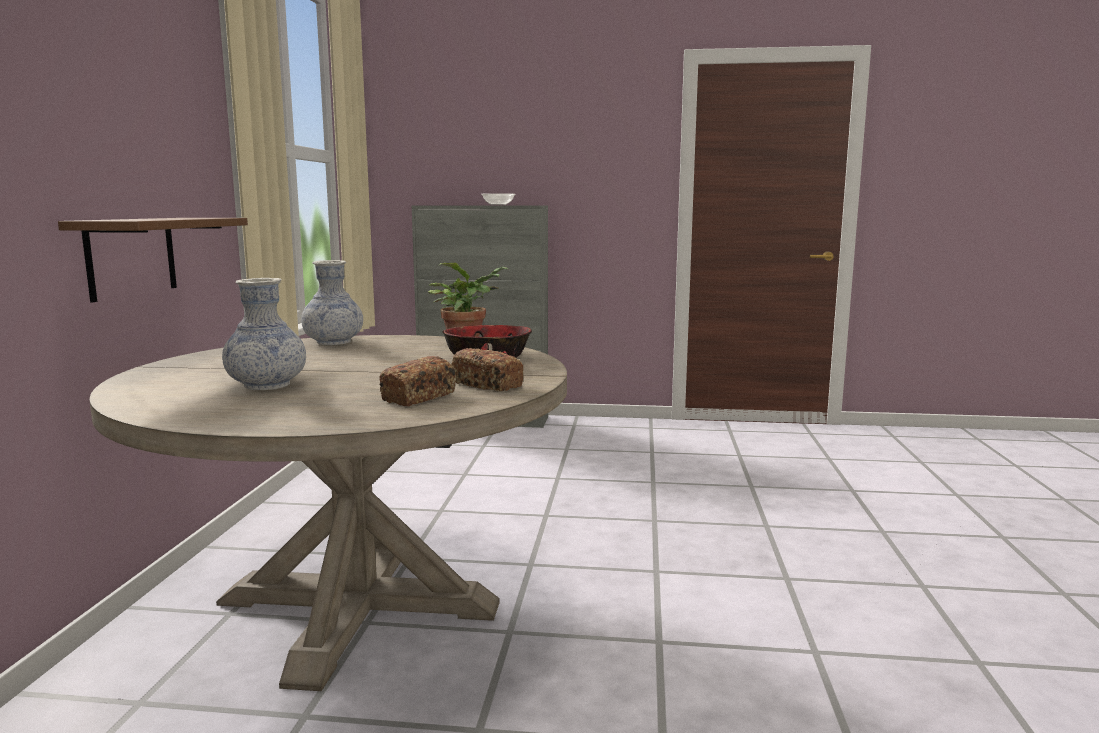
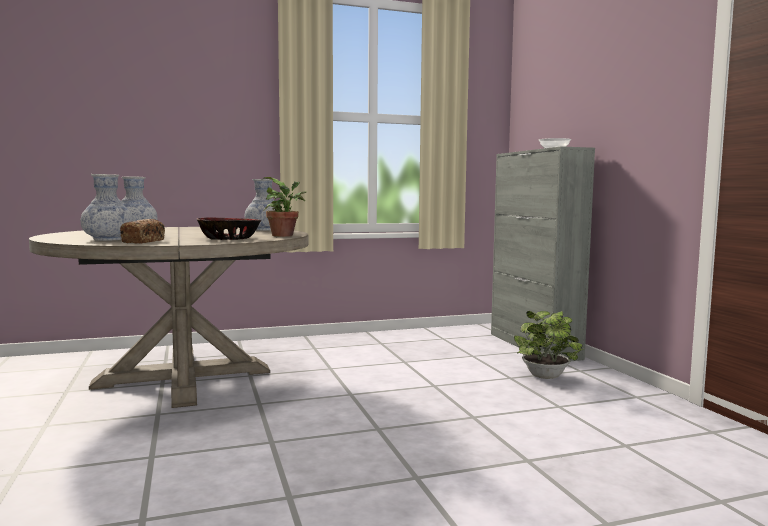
camera: 65 degrees right, 5 degrees down
(131, 257) = (194, 174): brown shelf -> none
(419, 397) = (108, 239): bread -> vase
(579, 438) = (546, 377): none -> potted plant

